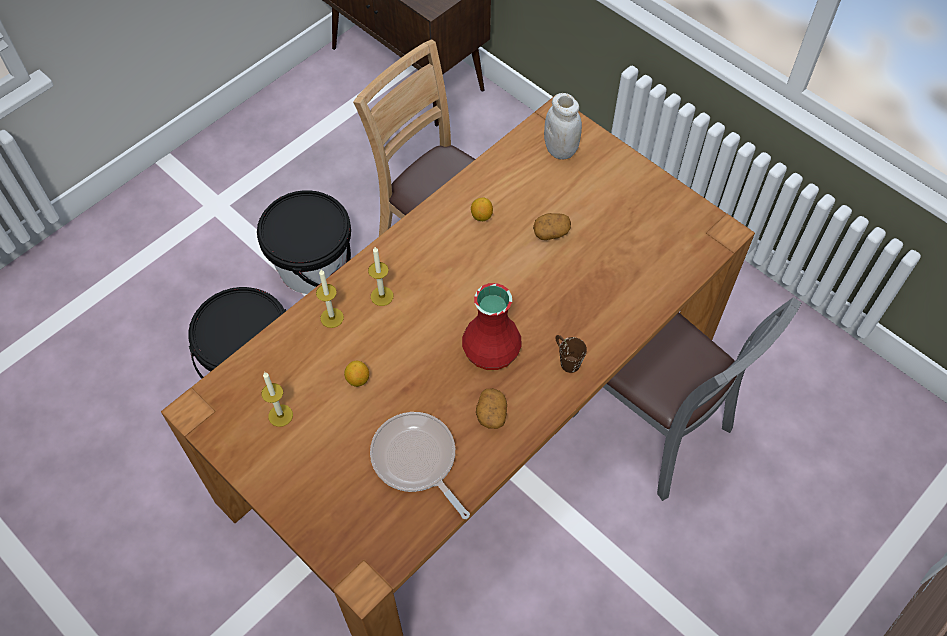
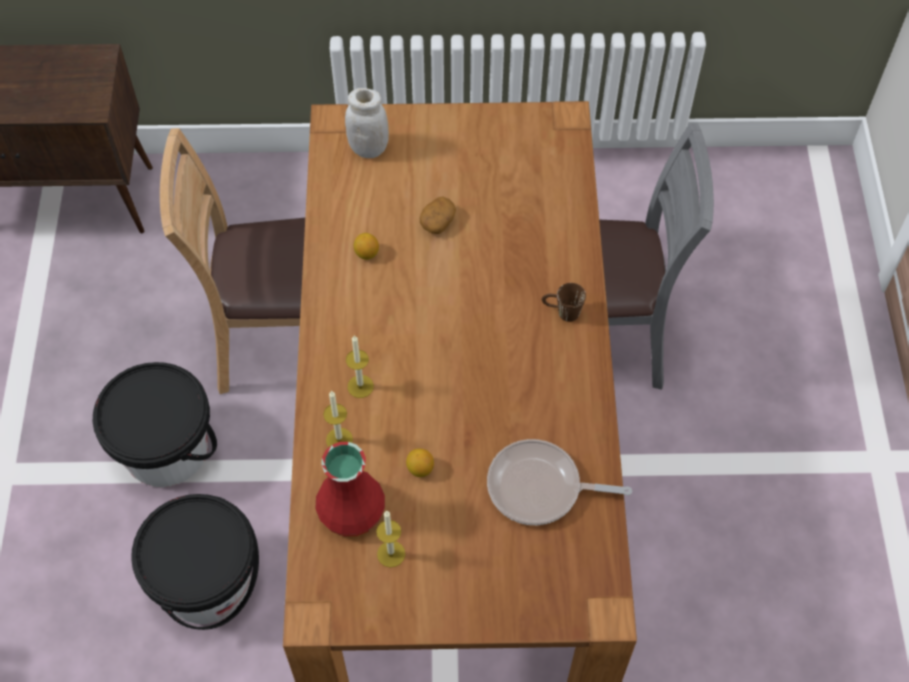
camera: 45 degrees left, 0 degrees up
(490, 350) = (497, 354): red vase -> red vase (351, 512)
(491, 413) = (553, 402): potato -> none

